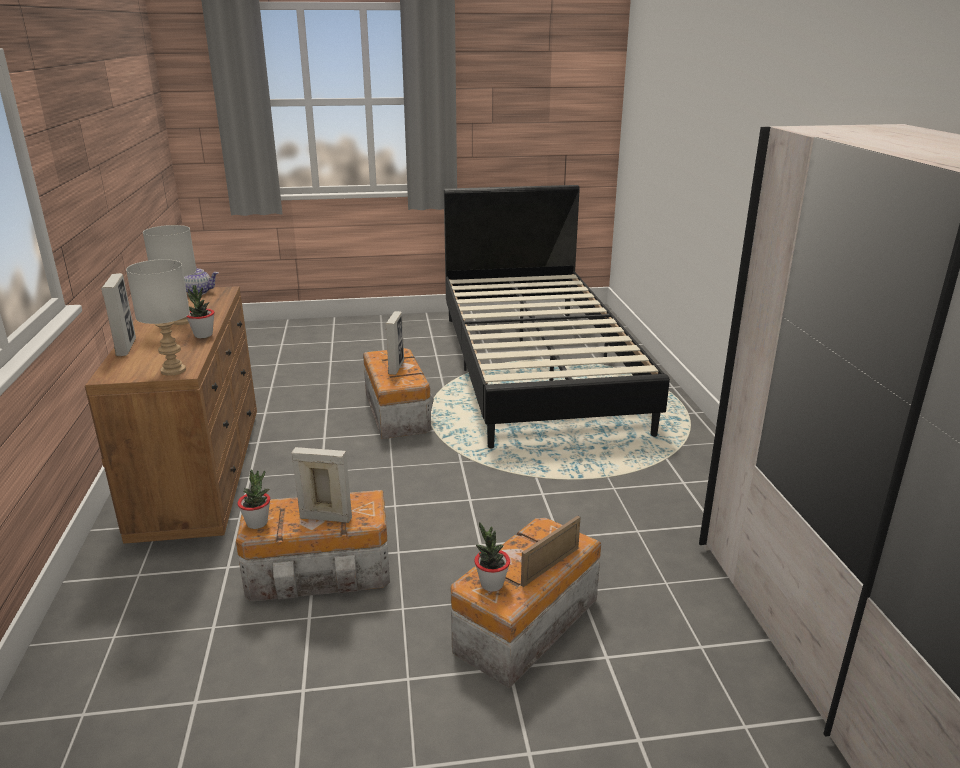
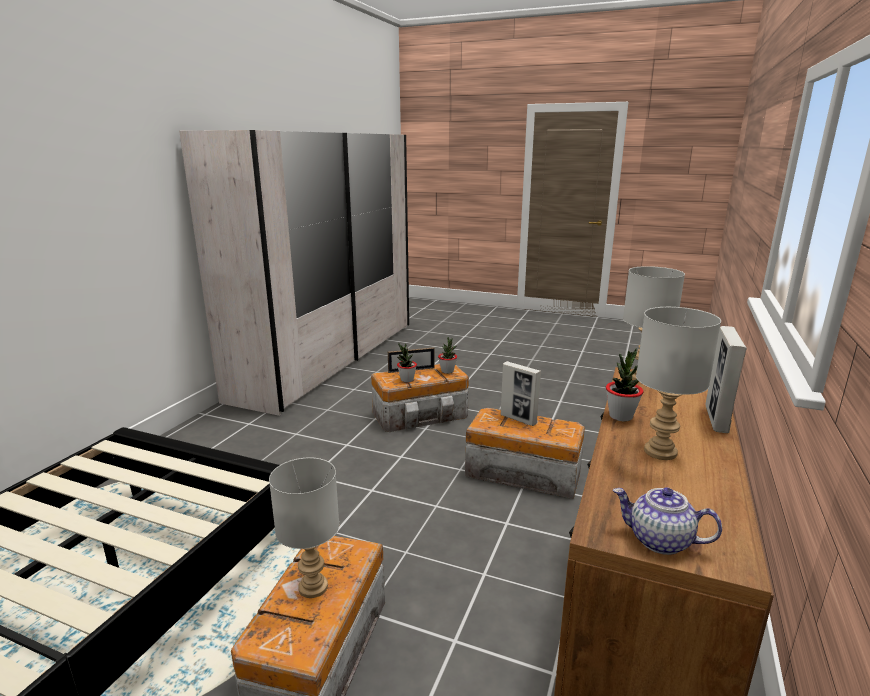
camera: 150 degrees left, 5 degrees down
(257, 523) = (568, 428): potted plant -> potted plant (407, 380)
(396, 367) = (313, 588): picture frame -> grey table lamp

